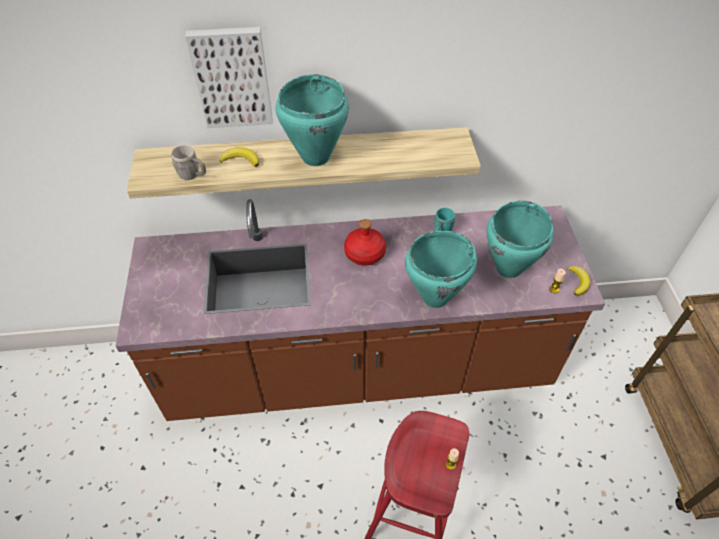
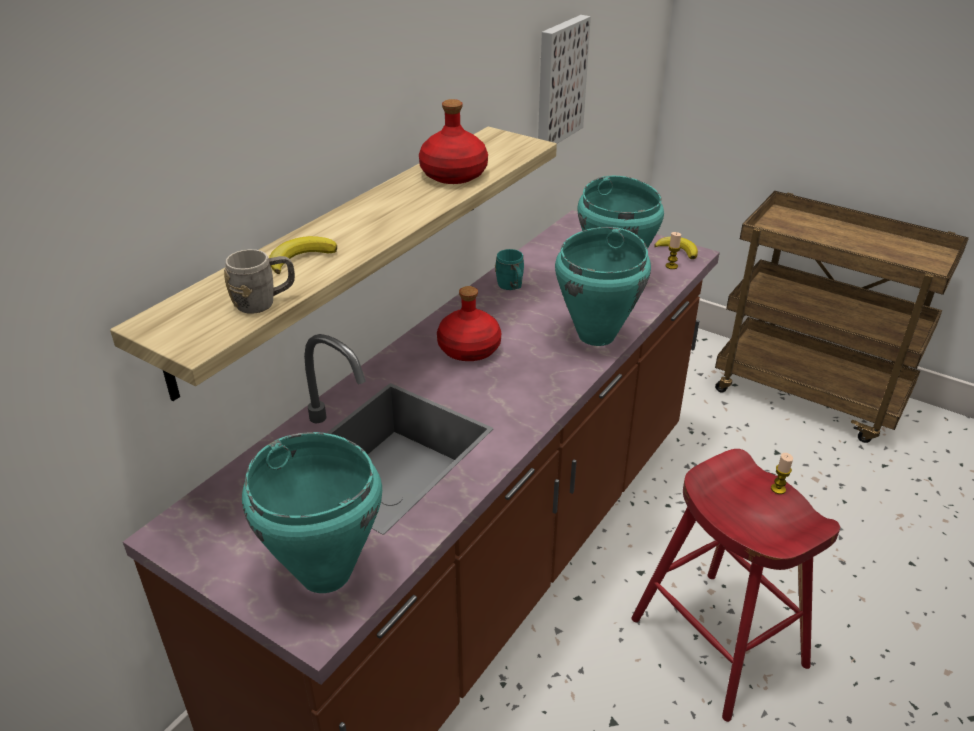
camera: 50 degrees left, 15 degrees down
(232, 77) = (247, 120): picture -> picture (558, 81)
(315, 157) = (387, 213): turquoise cooking pot -> turquoise cooking pot (325, 574)
(386, 153) = (454, 175): none -> red bottle

